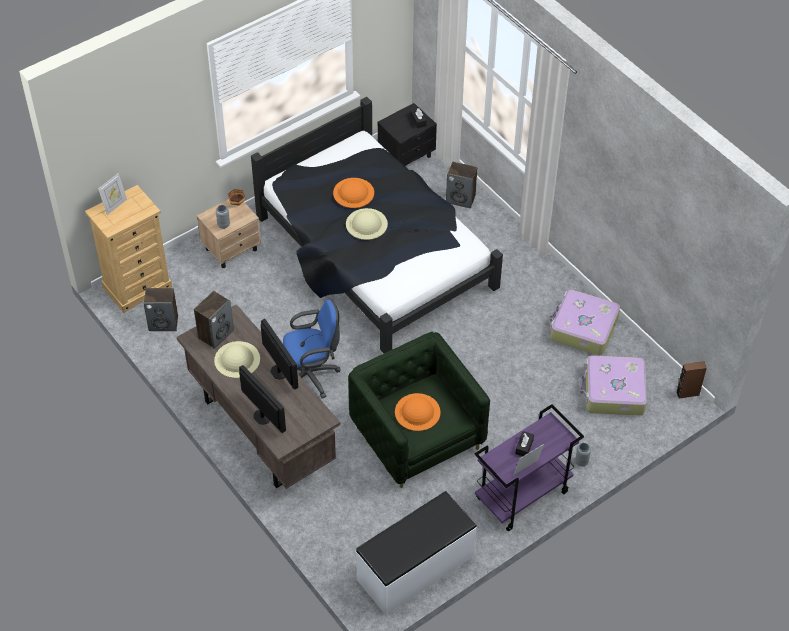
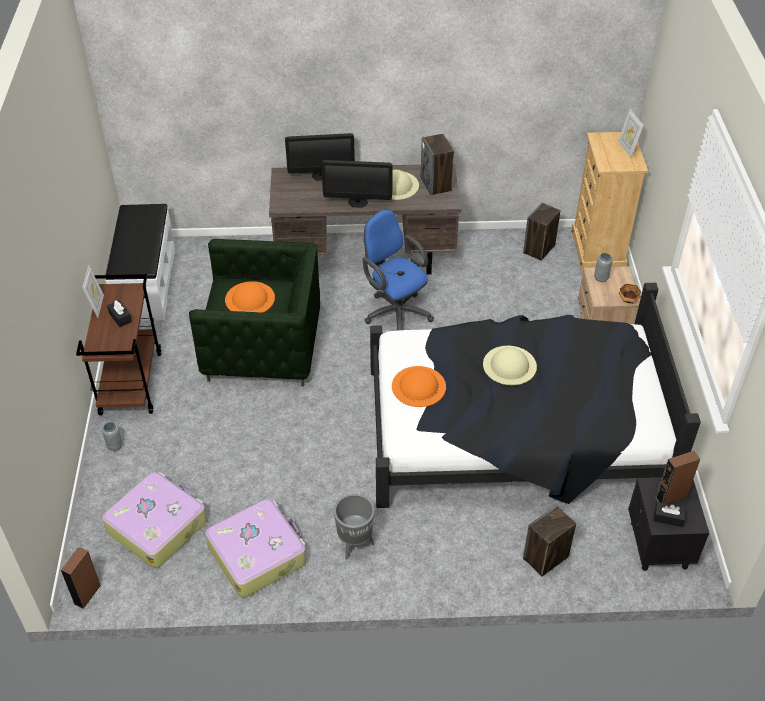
camera: 125 degrees right, 5 degrees down
(311, 376) = (395, 312): blue office chair -> blue office chair turned 120 degrees clockwise
(353, 193) = (566, 377): orange hat -> orange hat (418, 386)
(402, 124) = (671, 497): none -> brown speaker
(522, 496) = (130, 382): purple cart -> brown cart
(533, 287) = (354, 545): none -> grey planter

